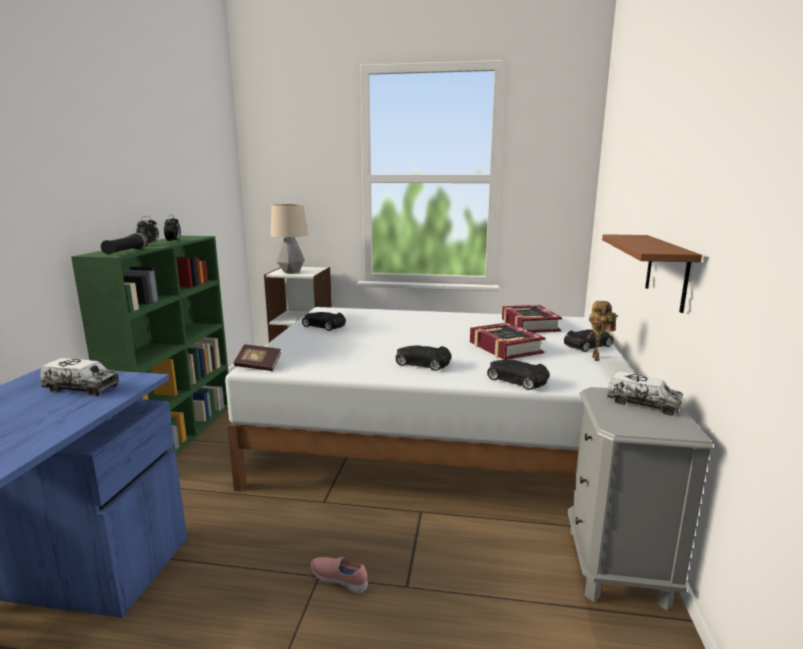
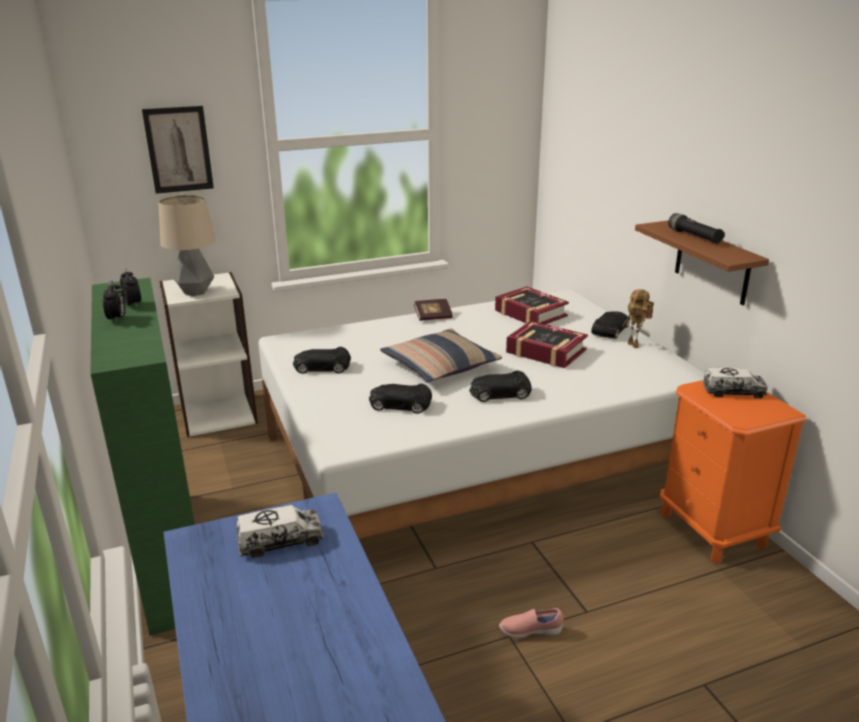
camera: 30 degrees left, 10 degrees up
(126, 251) = (140, 345): black flashlight -> black flashlight (694, 236)
(258, 366) = (341, 446): book -> book (433, 317)
(304, 176) = (178, 149): none -> picture
(404, 340) = (440, 366): none -> pillow
(516, 380) = (602, 390): black toy car -> black toy car (400, 405)
(618, 566) = (713, 529): grey nightstand -> orange nightstand

